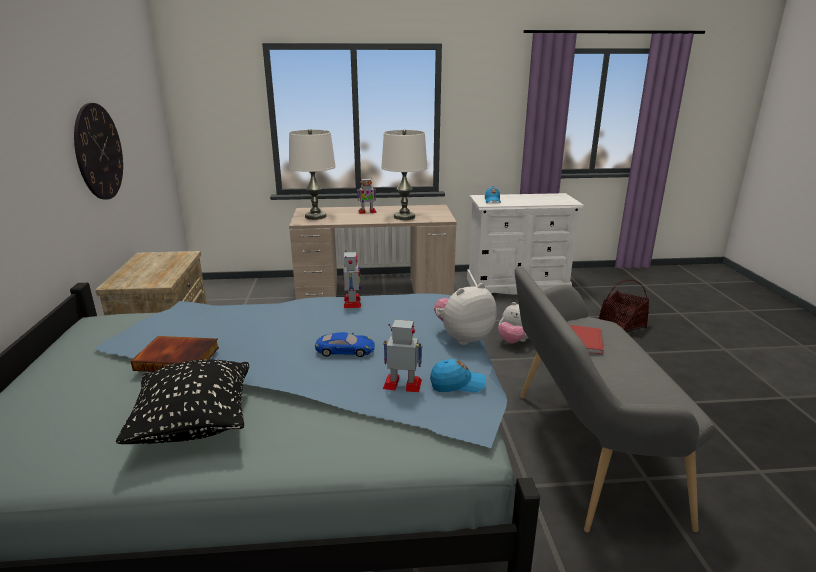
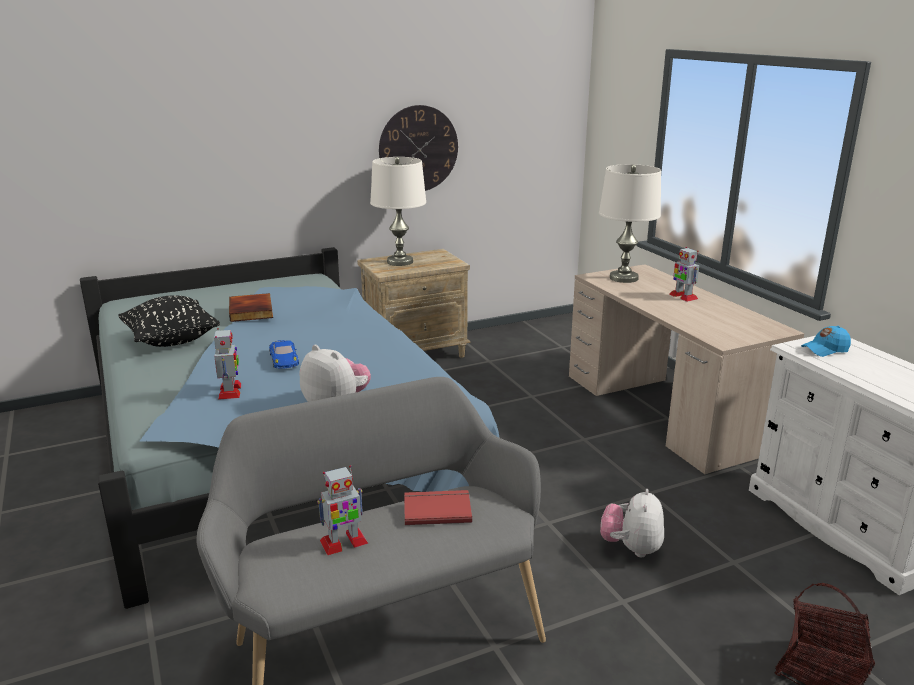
camera: 70 degrees right, 0 degrees up
(352, 302) = (389, 344): toy robot -> toy robot (343, 542)
(404, 217) = (692, 318): white table lamp -> white table lamp (399, 262)
(457, 384) = (235, 414): blue cap -> none

